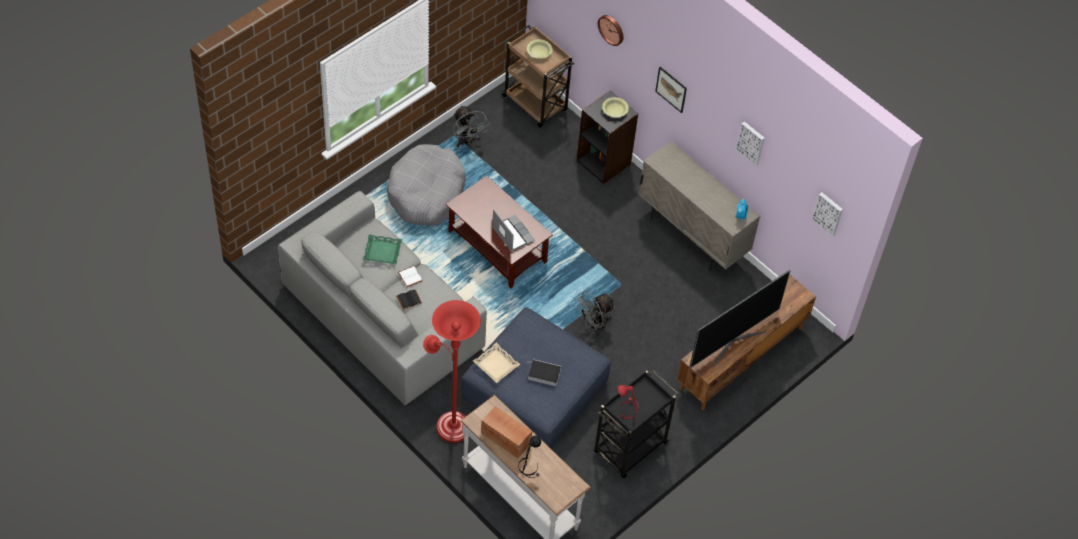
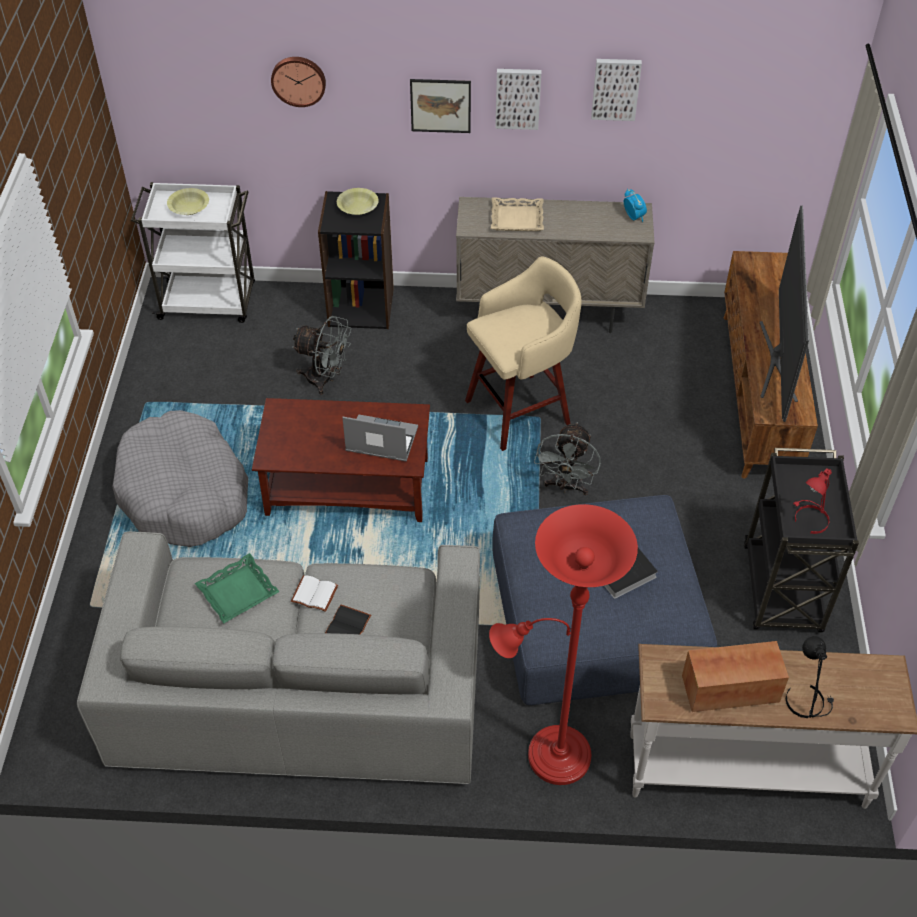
camera: 40 degrees left, 5 degrees down
(467, 141) = (170, 397): grey fan -> grey fan (325, 379)
(496, 365) = (555, 615): beige tray -> beige tray (517, 219)
(535, 104) = (209, 302): brown cart -> white cart
(616, 274) = (521, 411): none -> beige stool
(828, 213) = (783, 107): picture -> picture (518, 97)

